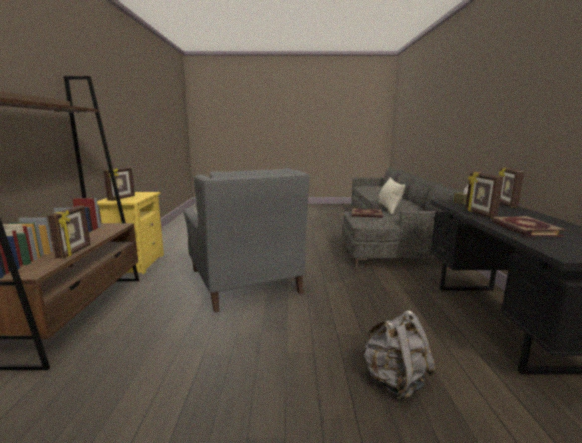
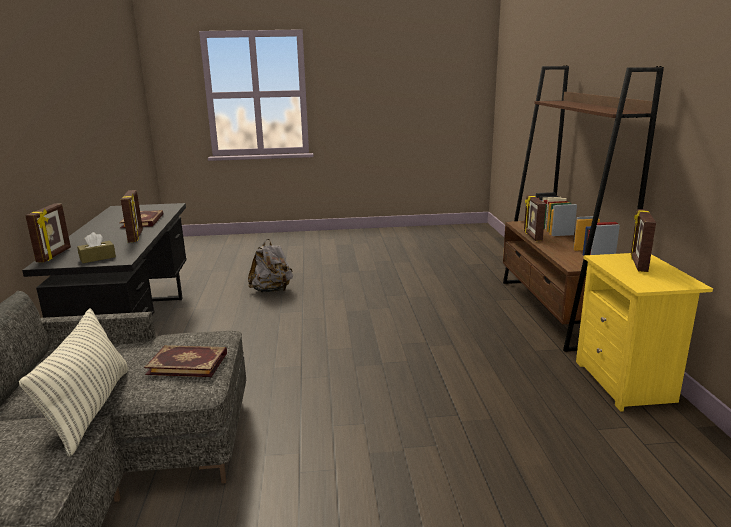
camera: 175 degrees right, 5 degrees up
(244, 281) = (417, 359): grey armchair -> none

